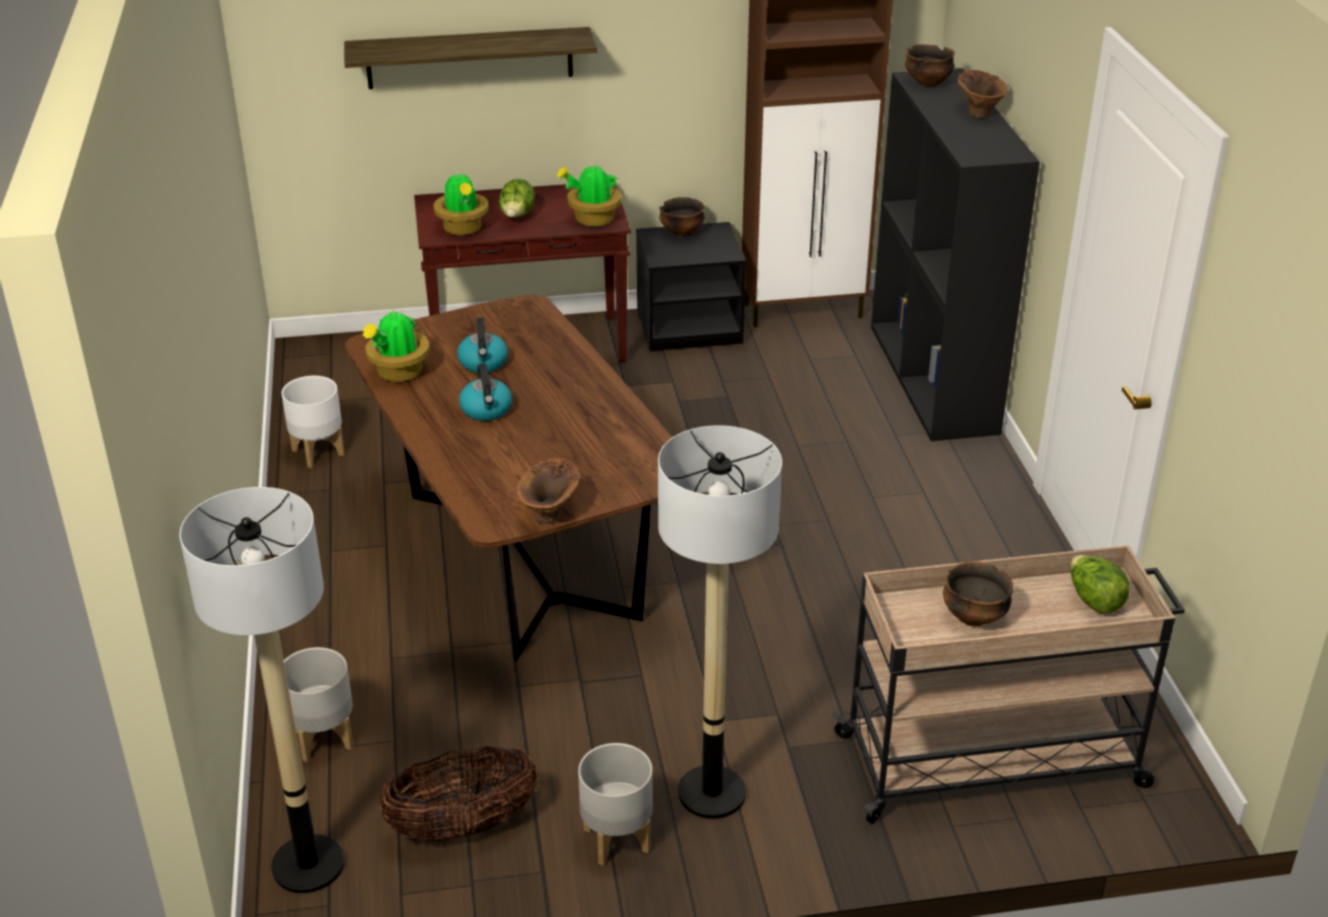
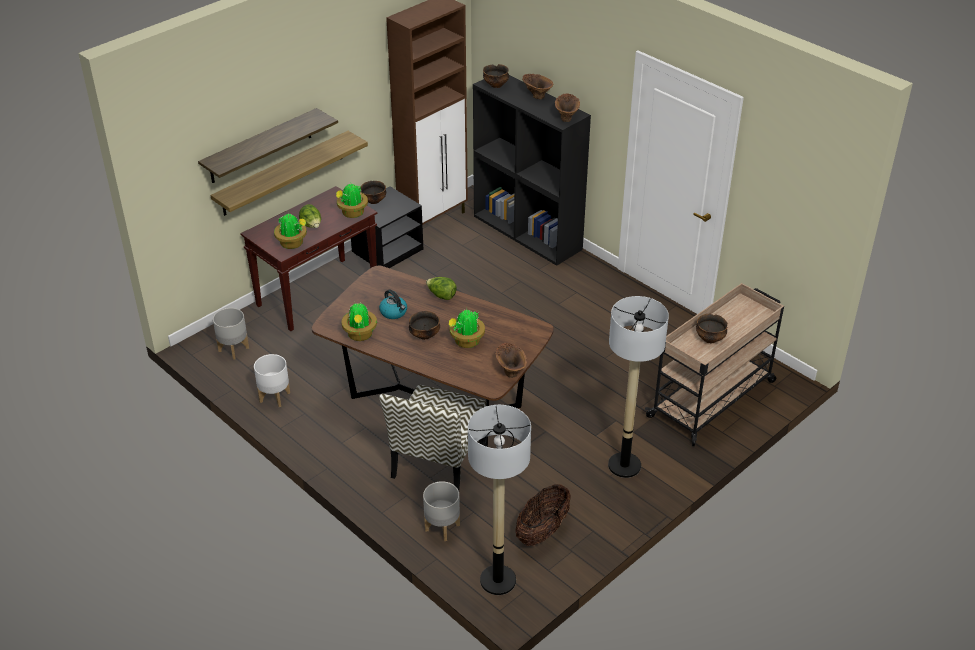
camera: 35 degrees left, 5 degrees up
(429, 639) = (438, 461): none -> chair
(487, 410) = (424, 335): kettle -> bowl
(511, 122) = (283, 173): none -> shelf
(536, 444) = (466, 341): none -> potted plant
(617, 840) = (608, 503): grey planter -> grey planter (234, 349)
(991, 153) = (567, 117): none -> brown vase
(1093, 600) = (744, 312): lettuce -> lettuce (441, 296)

